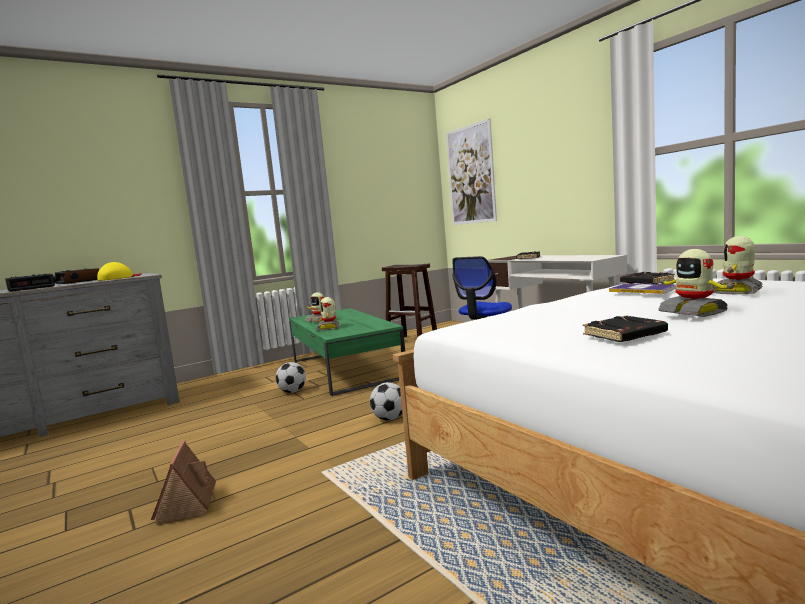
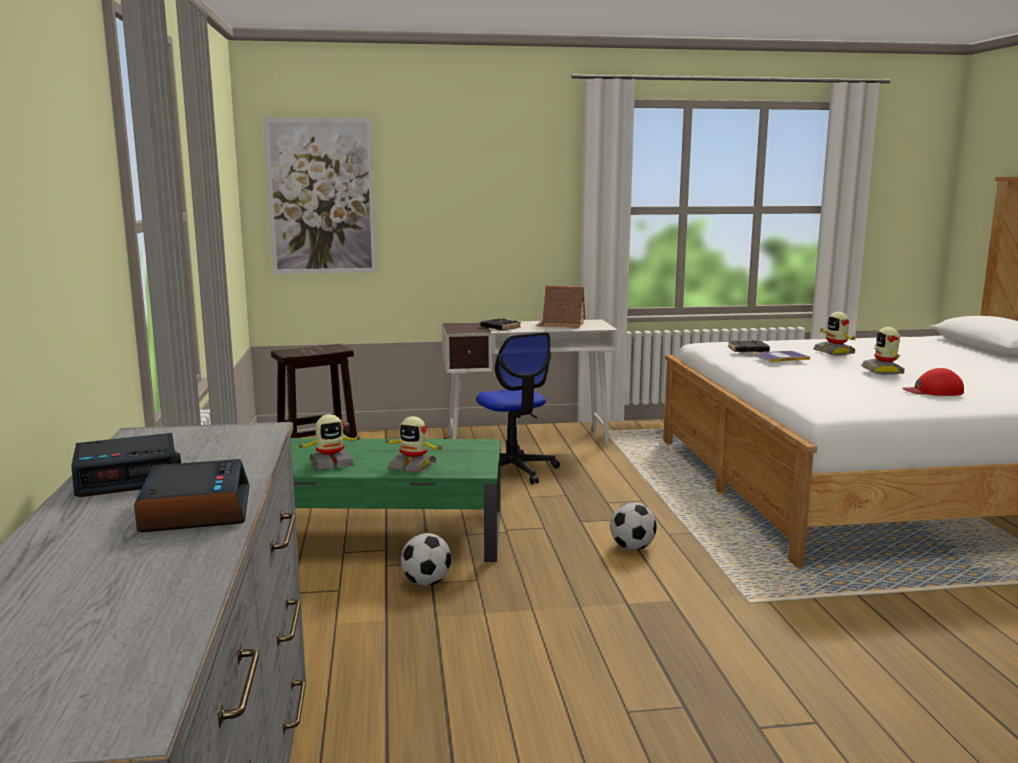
camera: 65 degrees left, 5 degrees up
(119, 278) = (233, 445): yellow cap -> none
(187, 503) = (770, 685): toy house -> toy house (561, 324)
(625, 335) = (933, 391): black book -> red cap
(693, 312) = (883, 371): toy robot -> toy robot turned 90 degrees clockwise

